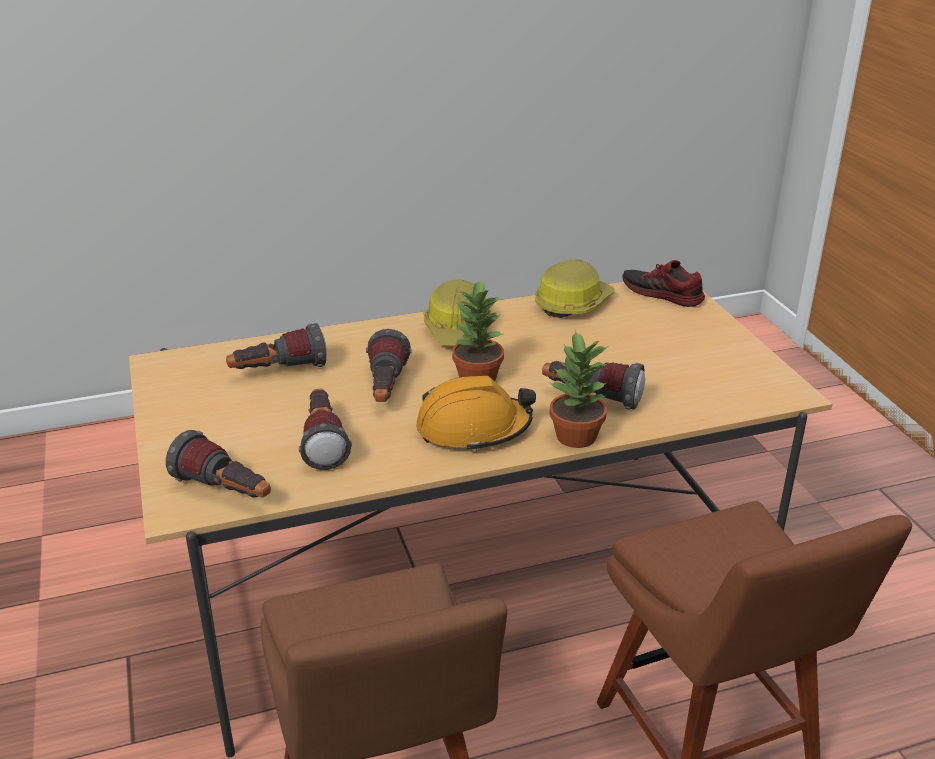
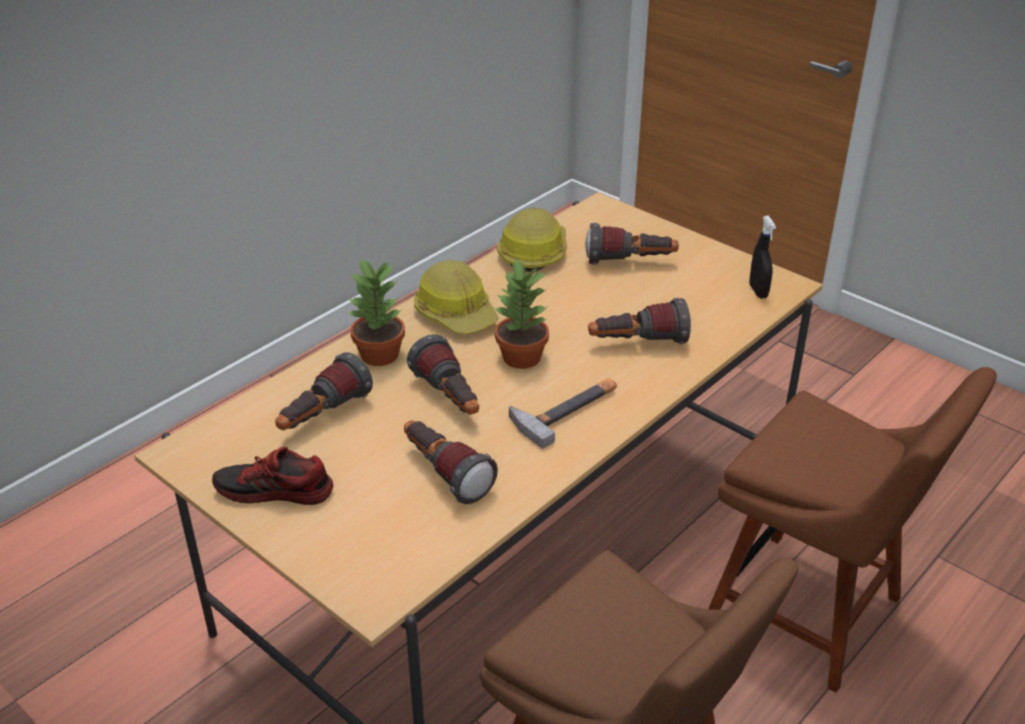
camera: 30 degrees left, 5 degrees up
(226, 492) = (403, 562): flashlight -> flashlight (630, 262)
(473, 428) = (567, 409): orange hard hat -> hammer
(576, 437) = (660, 386): potted plant -> potted plant (380, 355)
(662, 295) = (601, 220): shoe -> shoe (274, 492)
(755, 390) = (758, 291): none -> black spray bottle

